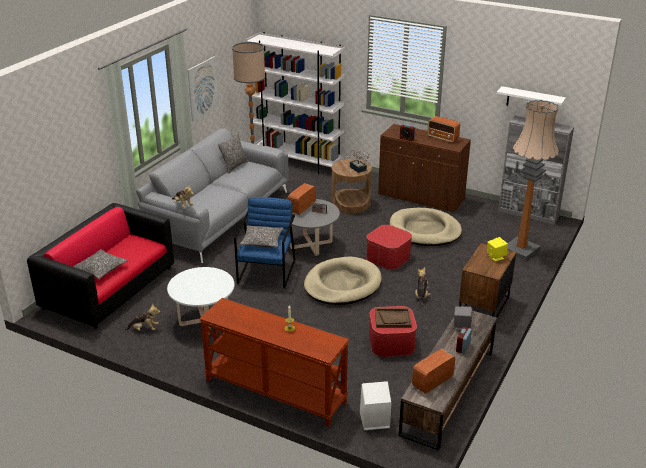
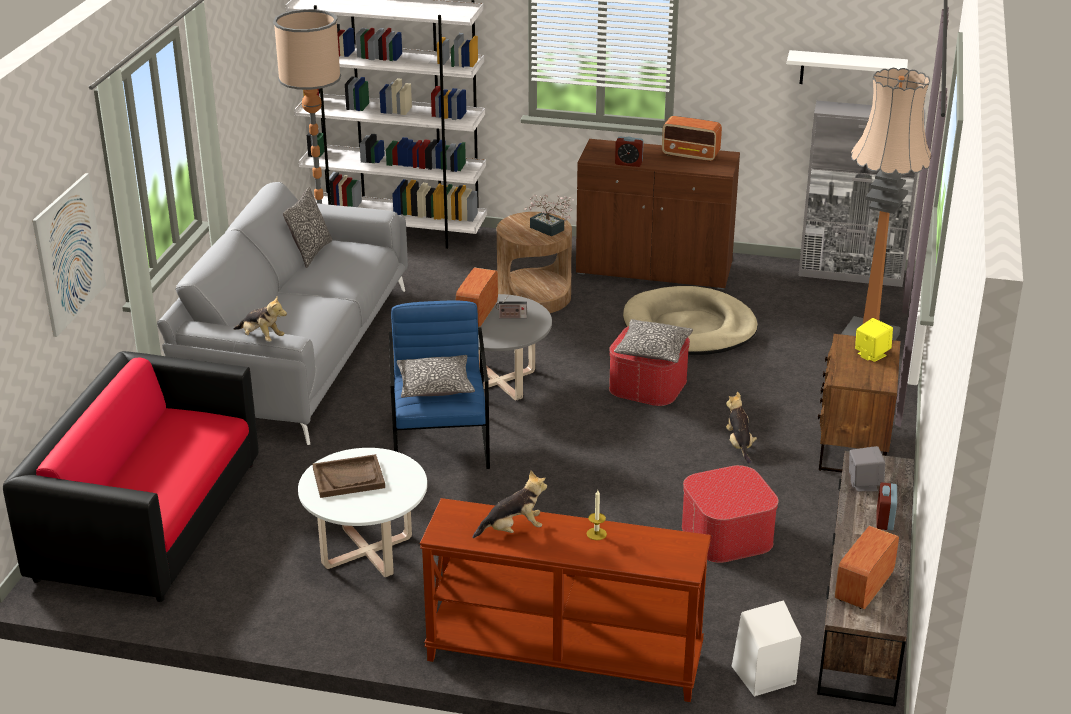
camera: 15 degrees left, 0 degrees up
(101, 269) = (145, 483): pillow -> pillow (653, 350)
(144, 329) = (259, 586): plush toy -> plush toy (513, 529)
(203, 88) = (229, 108): picture -> picture (69, 254)
(342, 285) = (590, 446): beige dog bed -> none
(393, 319) = (730, 491): brown tray -> brown tray (349, 478)

